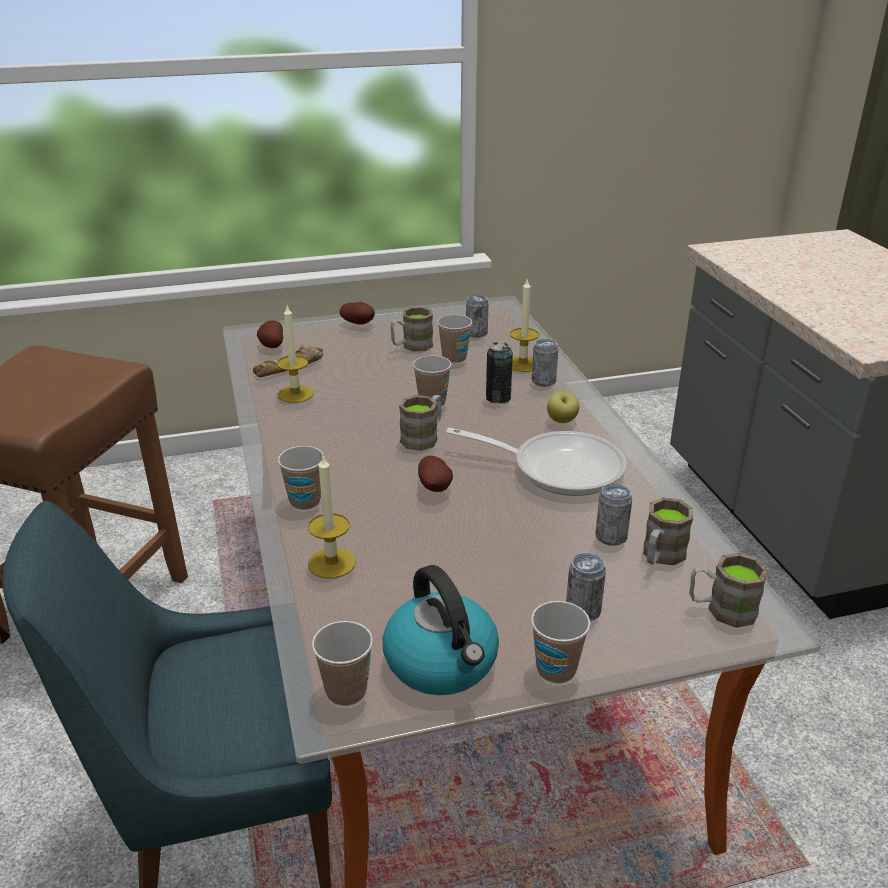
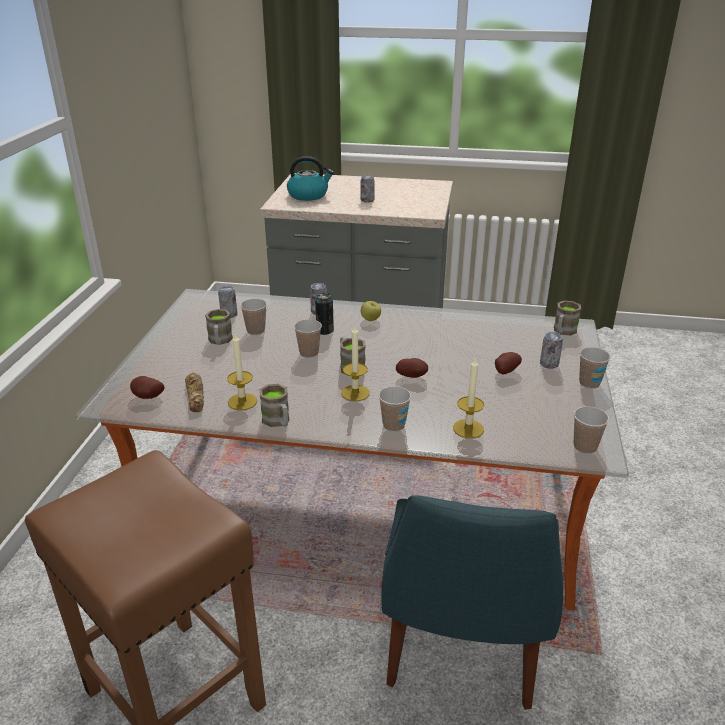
camera: 65 degrees left, 0 degrees up
(359, 323) = (156, 352): potato -> potato (505, 371)
(442, 663) = (573, 413): kettle -> kettle (308, 195)
(523, 364) = (289, 312): candle -> candle (355, 393)
(558, 468) = (419, 335): frying pan -> none
(611, 537) = (493, 340): can -> can (367, 200)
(660, 556) = (516, 332): brown mug -> brown mug (278, 422)

